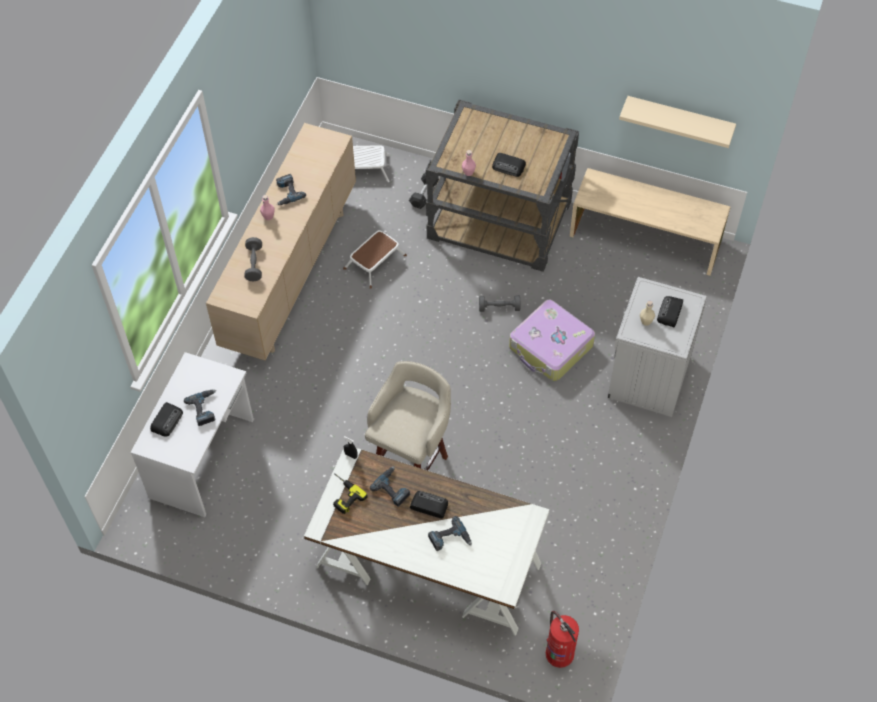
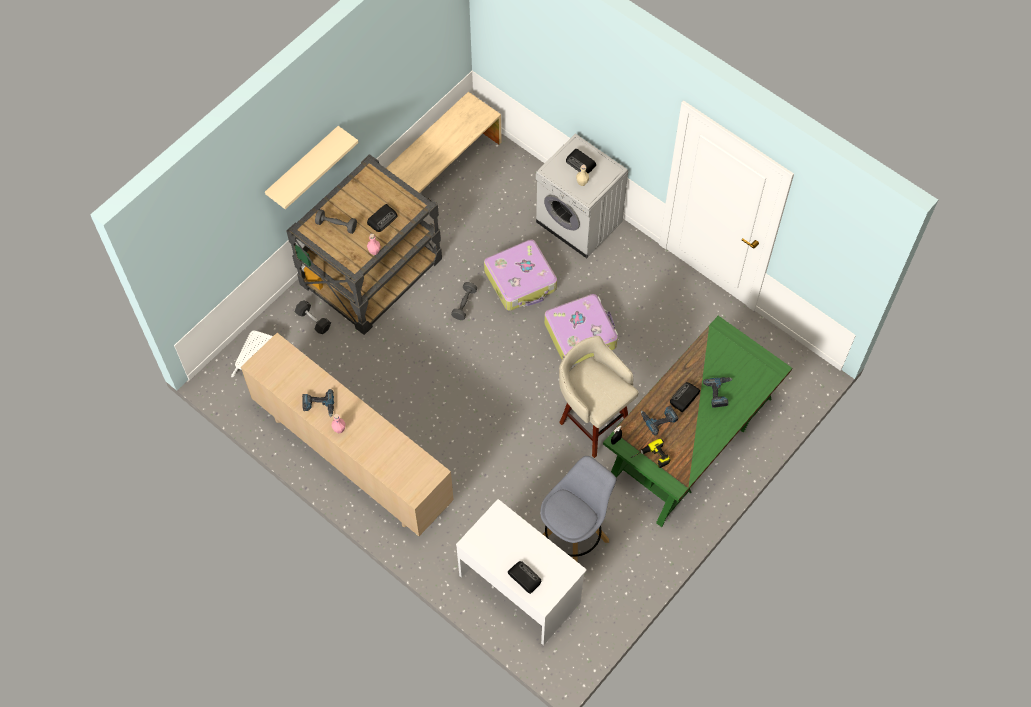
camera: 70 degrees left, 5 degrees up
(204, 408) = (524, 543): power drill -> none
(254, 264) = (389, 456): grey dumbbell -> grey dumbbell (336, 225)
(270, 490) = (573, 541): none -> grey stool
(374, 262) = (370, 384): brown step ladder -> none
(427, 566) = (690, 442): white desk -> green desk
(512, 421) = (580, 334): none -> suitcase
(559, 652) = (795, 375): fire extinguisher -> none
(679, 119) = (422, 70): beige shelf -> beige shelf (303, 166)

